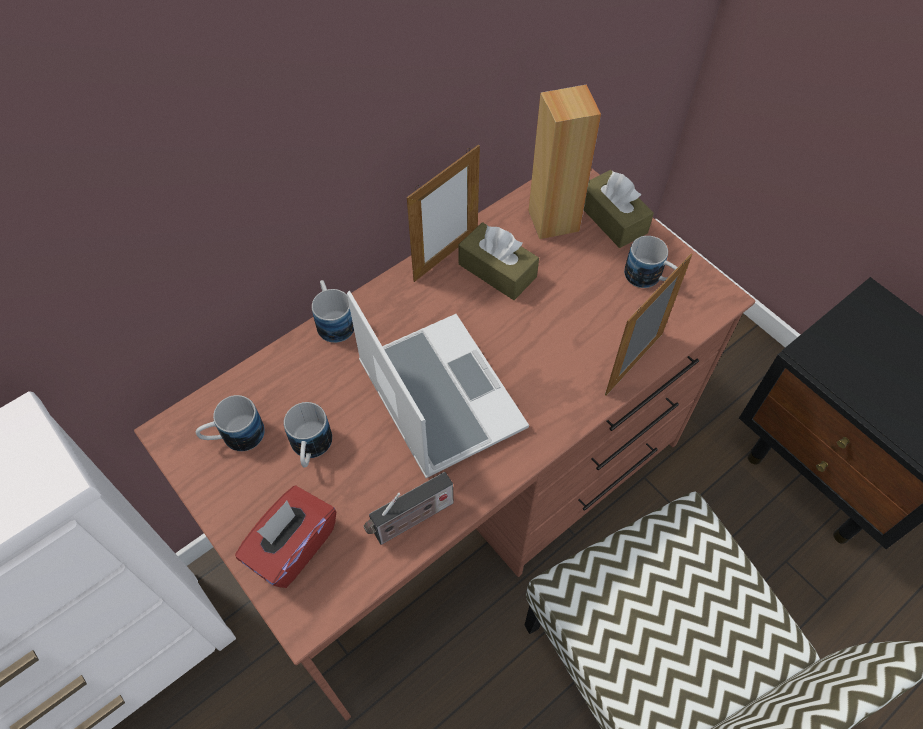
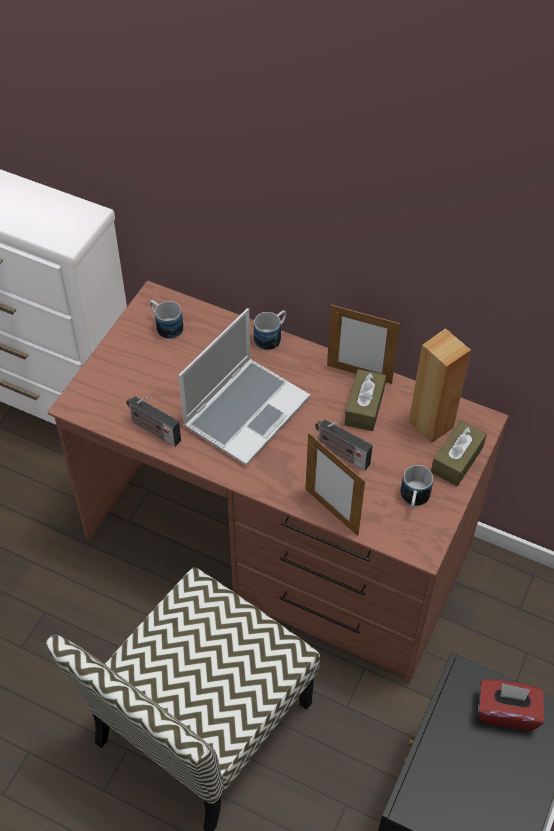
camera: 65 degrees right, 5 degrees down
(292, 546) = (111, 382): red tissue box -> red tissue box (506, 711)
(310, 449) = (175, 364): mug -> none
(553, 321) = (340, 453): none -> radio
(634, 364) = (331, 512): picture frame -> picture frame turned 150 degrees counterclockwise

